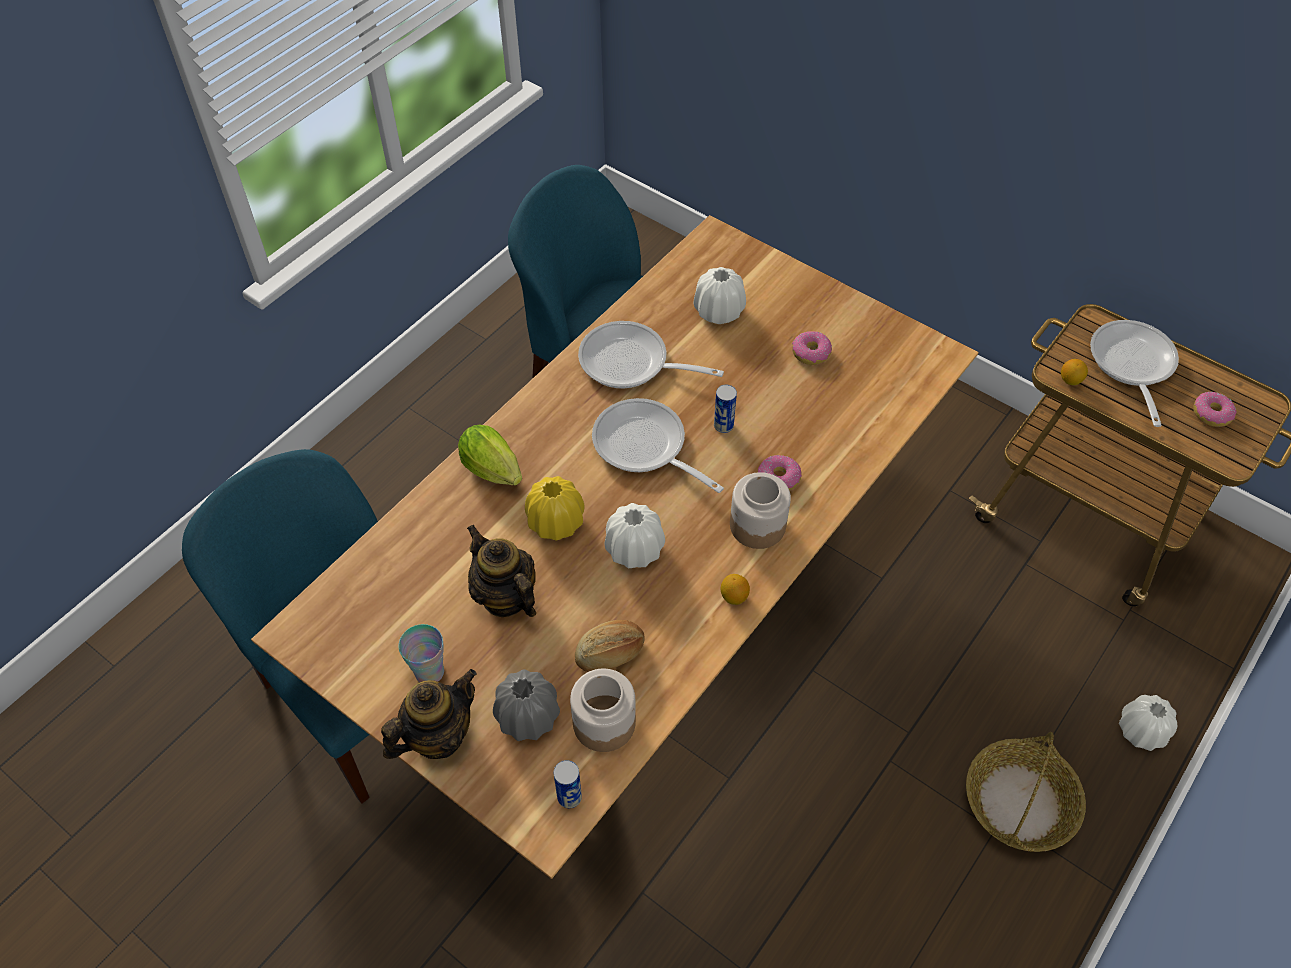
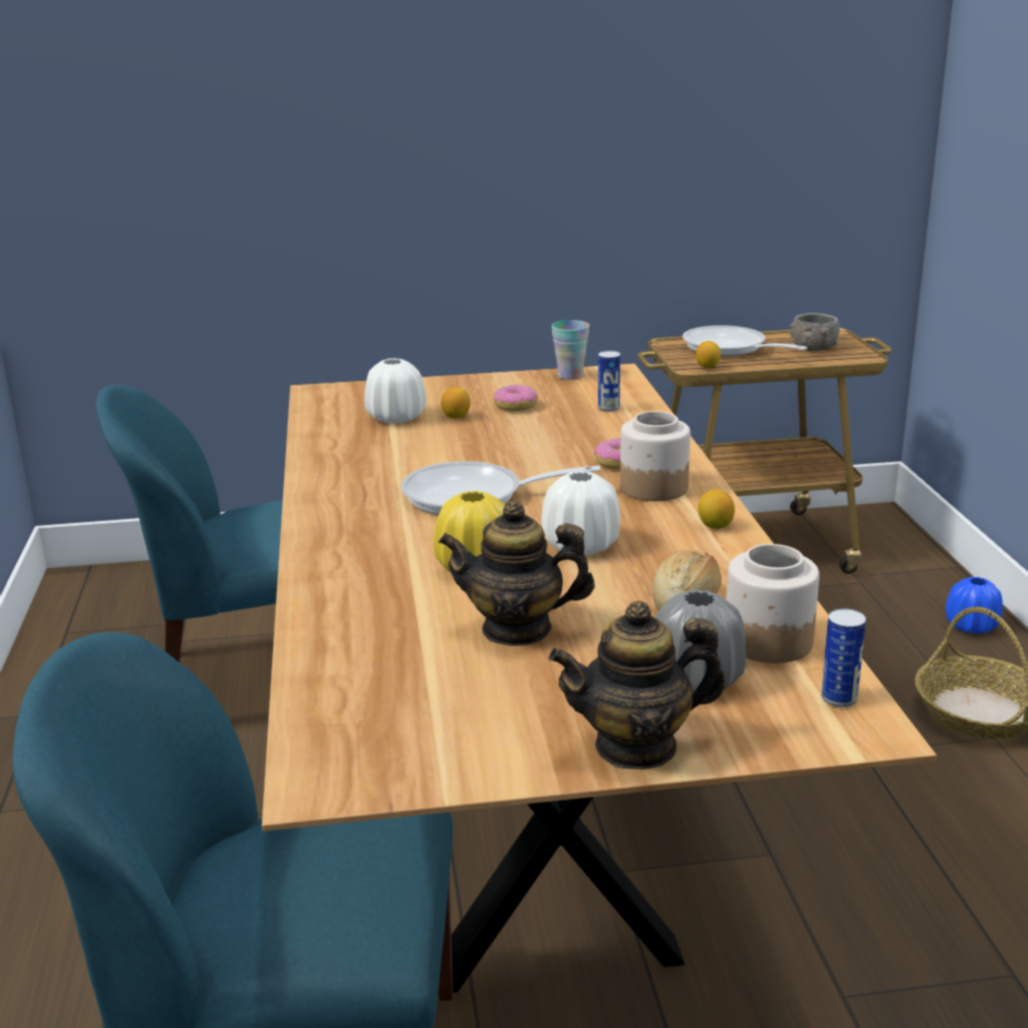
camera: 45 degrees left, 30 degrees down
(429, 672) = (538, 714): cup -> cup (570, 376)
(437, 736) = (636, 746): teapot -> teapot turned 105 degrees counterclockwise
(495, 472) = (351, 571): lettuce -> none
(631, 363) = (369, 467): frying pan -> none
(723, 426) = (519, 460): can -> can (608, 408)
(755, 339) = (456, 417): none -> lemon
(1141, 731) = (971, 626): white vase -> blue vase
(1211, 414) = (813, 348): donut -> grey bowl

